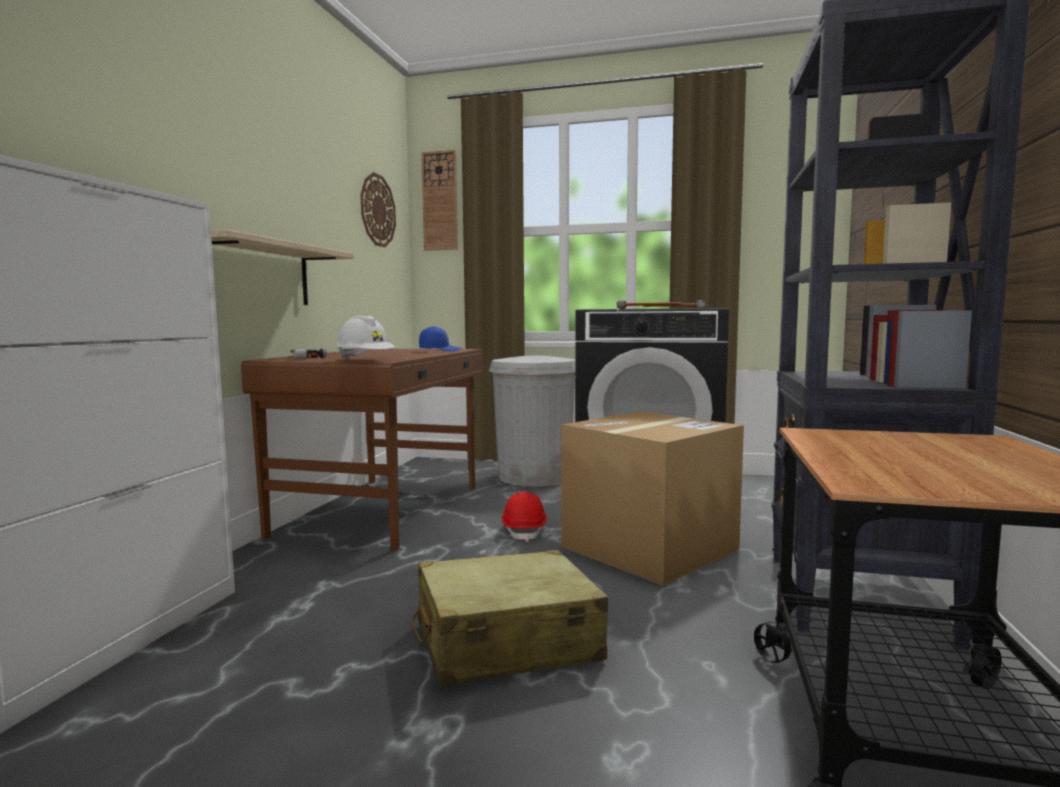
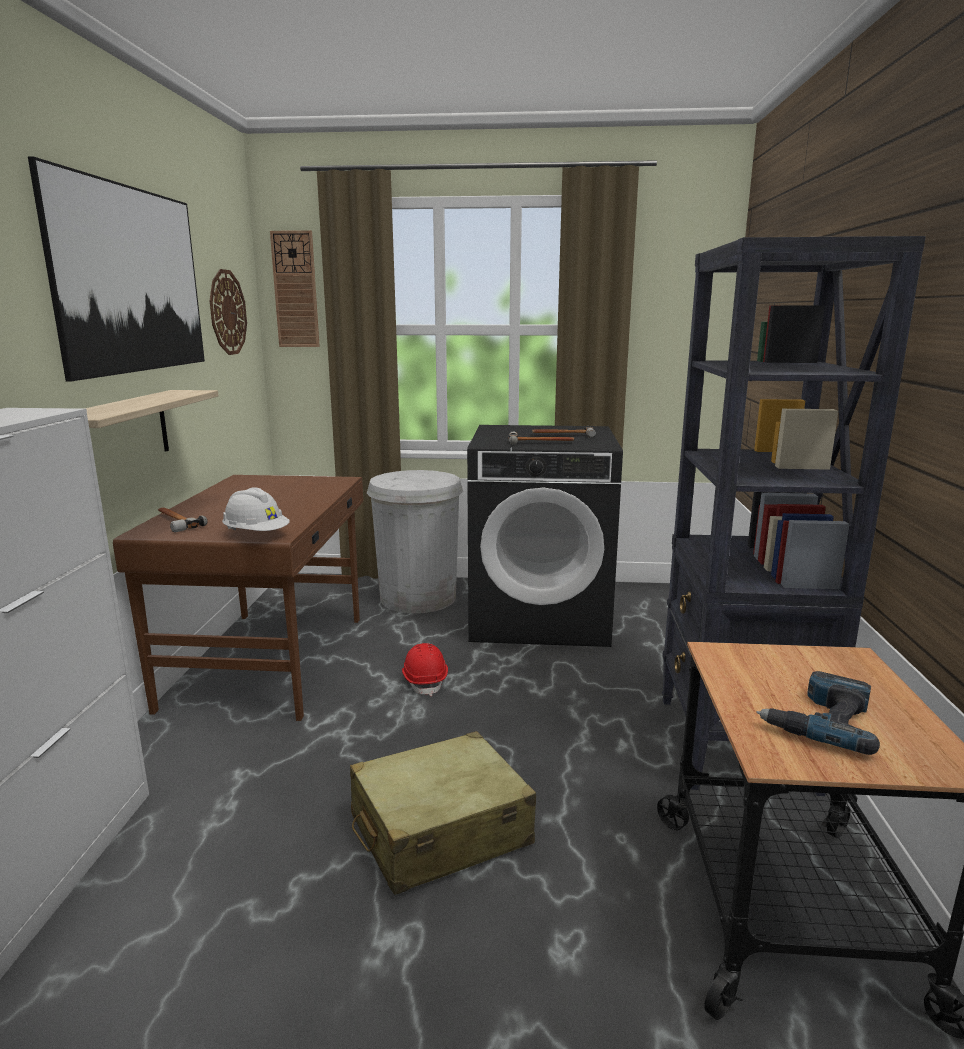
camera: 10 degrees left, 10 degrees up
(287, 152) = (132, 280): none -> picture
(440, 350) = (319, 486): blue cap -> none
(649, 548) = (549, 695): cardboard box -> none
(935, 466) = (820, 720): none -> power drill

